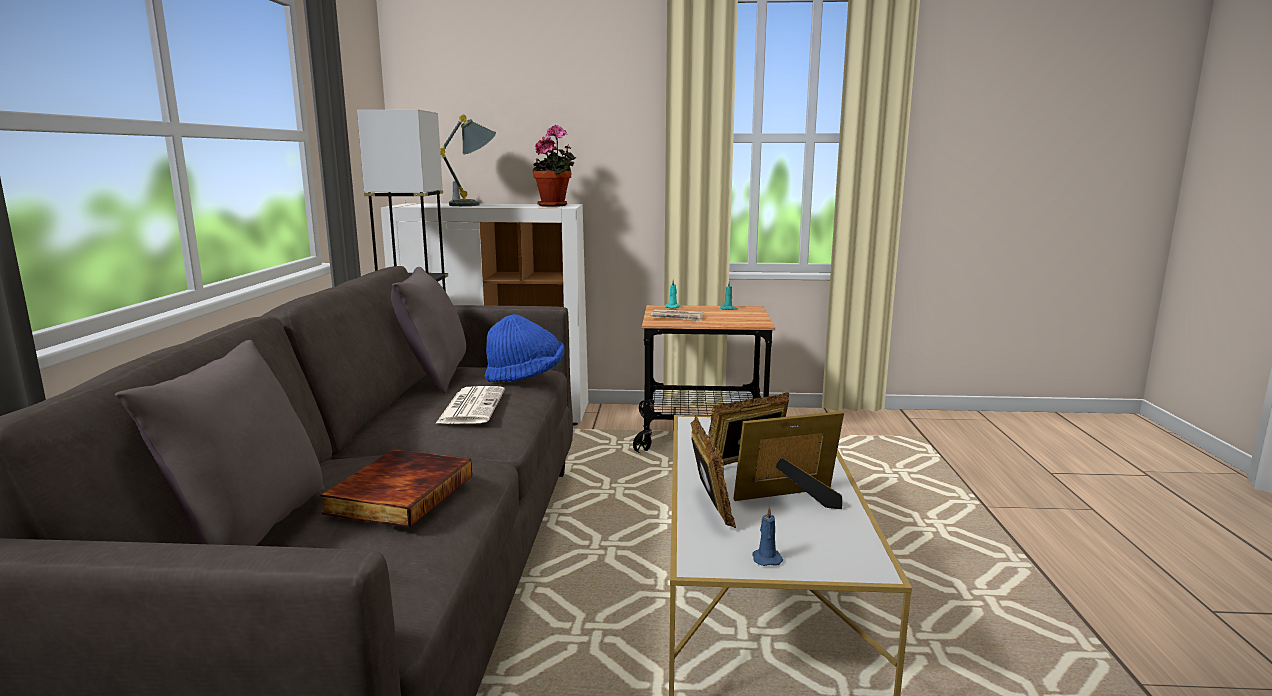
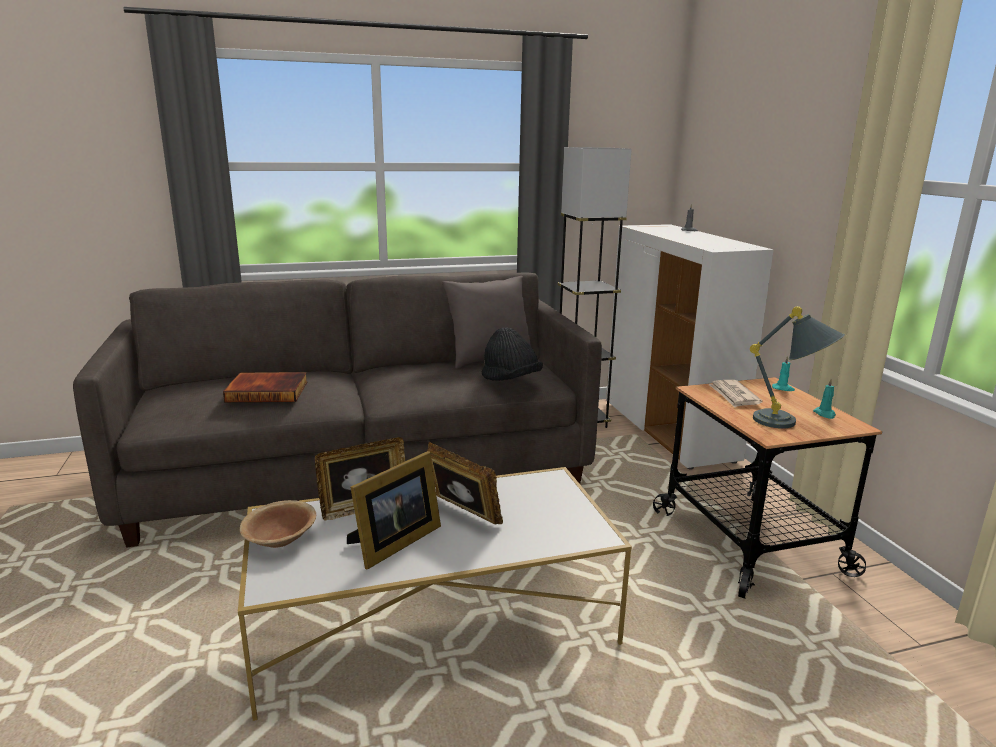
camera: 70 degrees right, 5 degrees up
(249, 534) = (229, 378): grey pillow -> none
(471, 406) = (428, 379): newspaper -> none
(475, 205) = (683, 234): grey table lamp -> grey table lamp (790, 424)
(525, 376) = (510, 381): blue hat -> black hat
(555, 205) = (725, 246): potted plant -> none
(766, 558) = (280, 539): blue candle -> brown bowl
(792, 499) = (393, 543): picture frame -> picture frame turned 75 degrees clockwise

